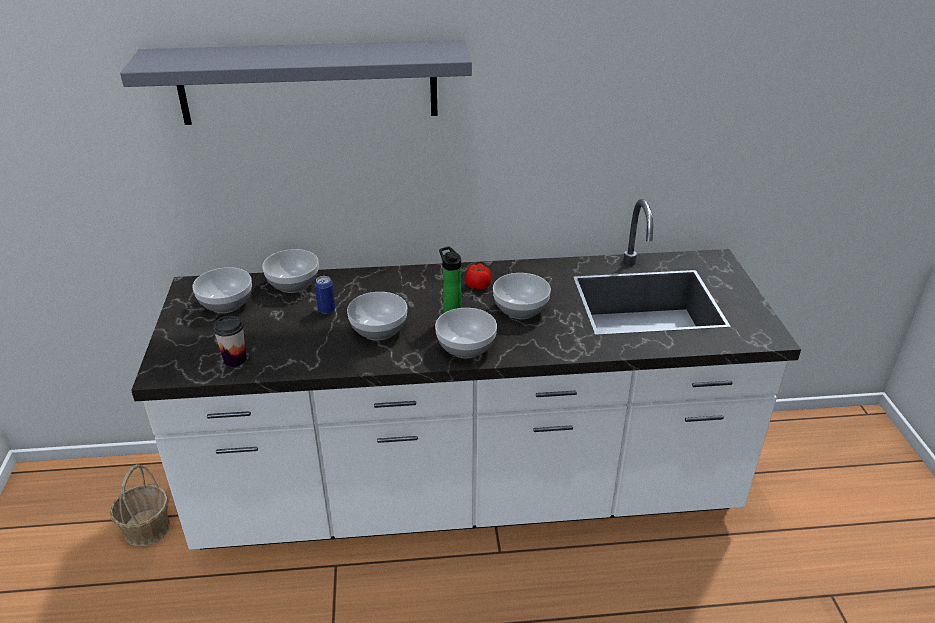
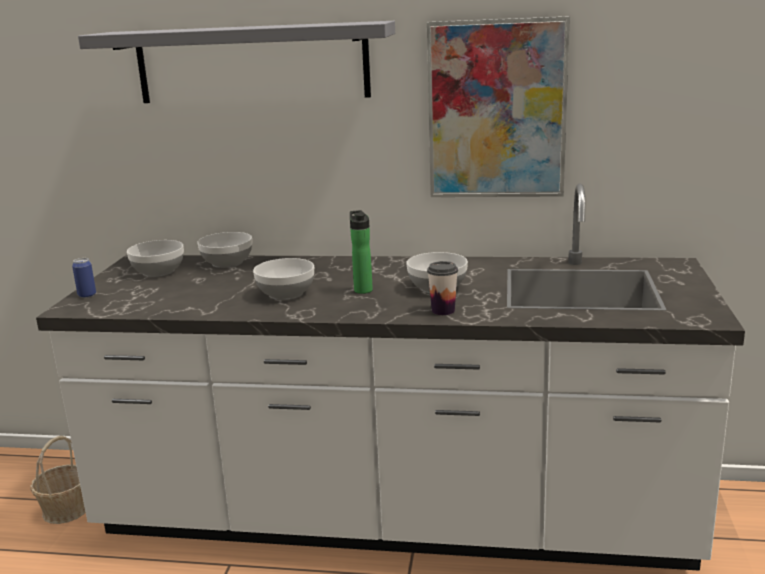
camera: 15 degrees right, 15 degrees down
(235, 360) = (139, 304): cup -> cup (443, 311)
(326, 310) = (246, 279): can -> can (87, 295)
(465, 347) = (364, 308): bowl -> none
(478, 285) = (404, 271): tomato -> none
(562, 125) = (496, 110): none -> picture

